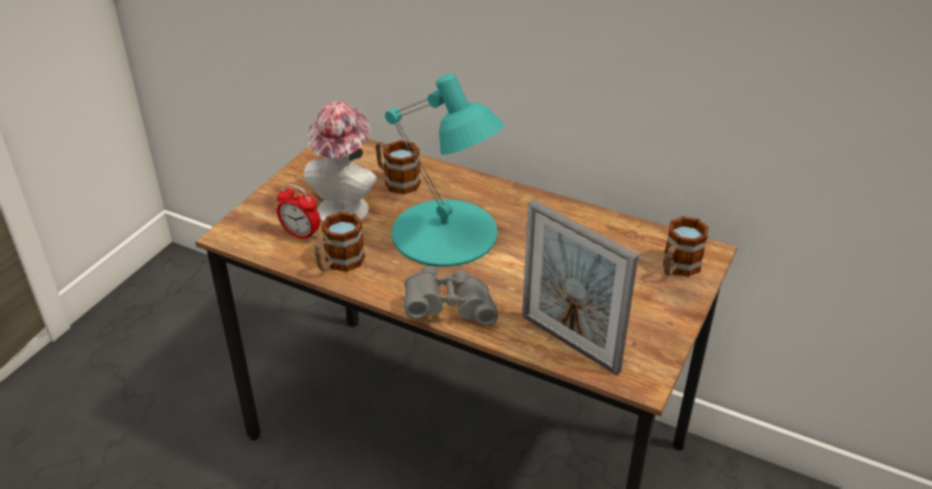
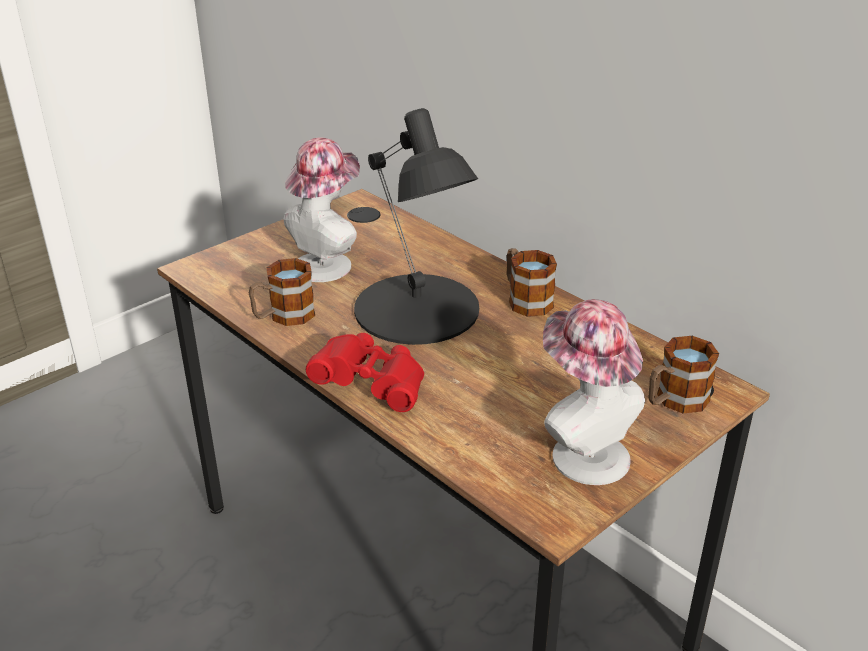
camera: 20 degrees right, 5 degrees down
(301, 234) = (264, 281): alarm clock -> none
(397, 180) = (398, 249): mug -> mug (525, 299)
(445, 234) = (417, 310): turquoise table lamp -> black table lamp
(449, 309) = (372, 386): grey binoculars -> red binoculars
(569, 343) = (489, 454): picture frame -> none
(635, 325) = (582, 452): none -> hat

